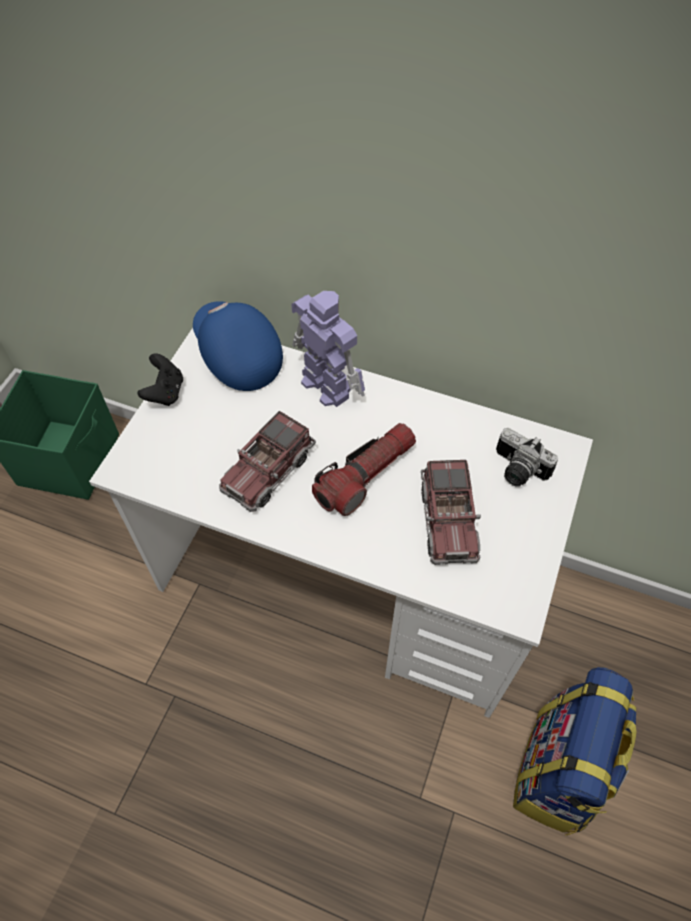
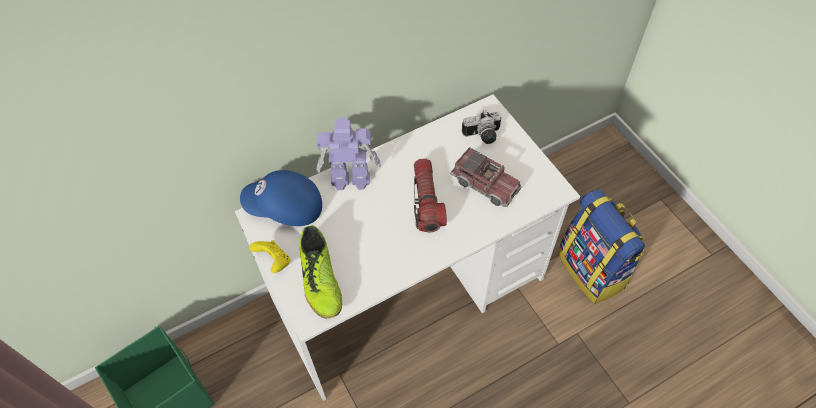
camera: 50 degrees left, 0 degrees up
(165, 392) = (274, 261): black game controller -> yellow game controller
(176, 446) = (320, 279): none -> shoe
(268, 470) = (381, 243): toy truck -> none

